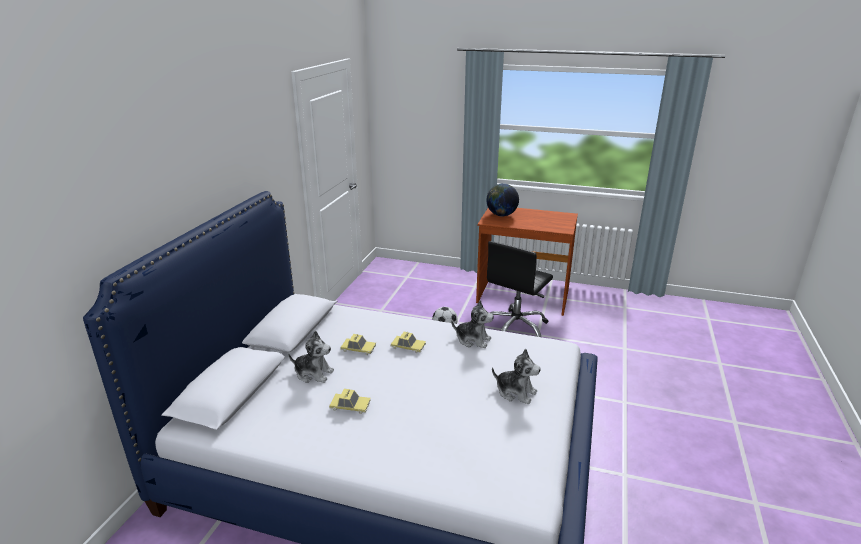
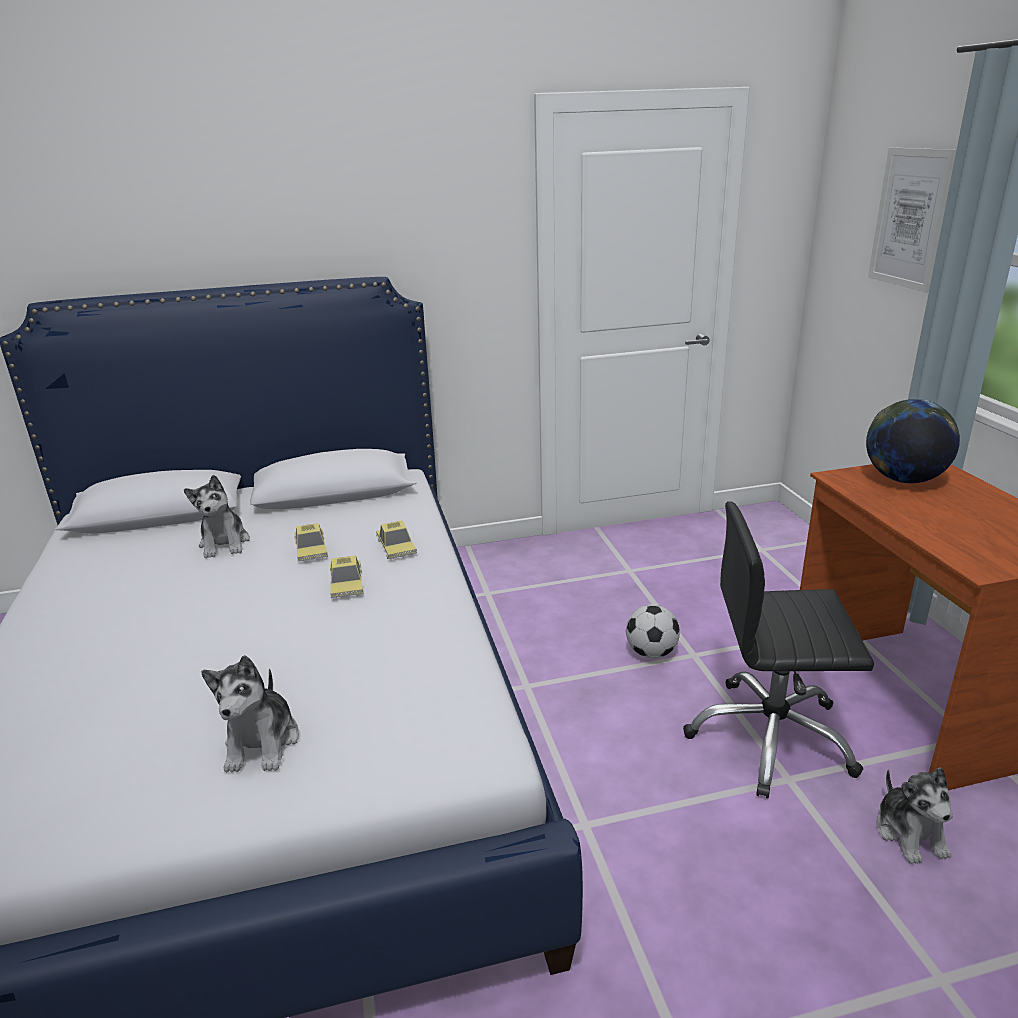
camera: 60 degrees right, 0 degrees up
(350, 406) = (151, 596): toy car -> toy car (396, 547)
(435, 113) = (910, 218): none -> picture
(473, 340) = (420, 636): plush toy -> plush toy (910, 834)

